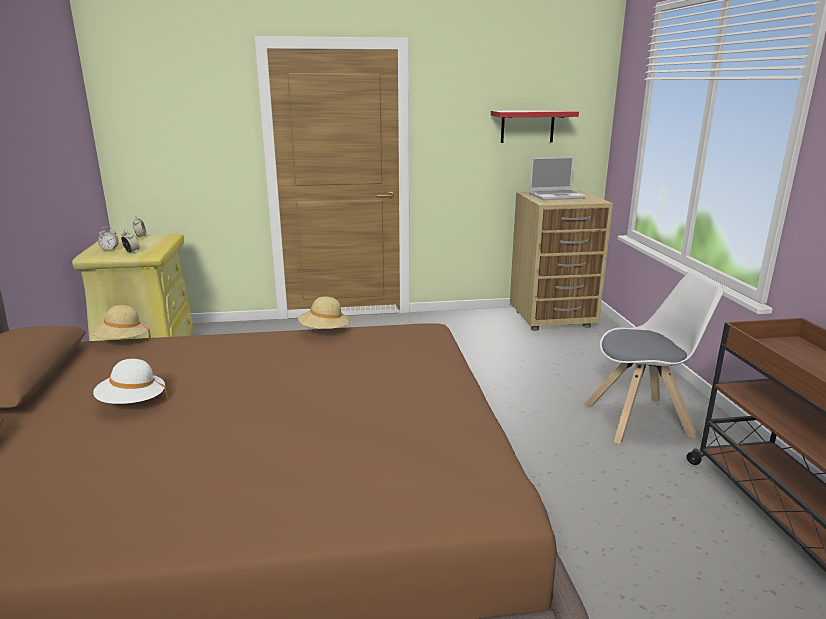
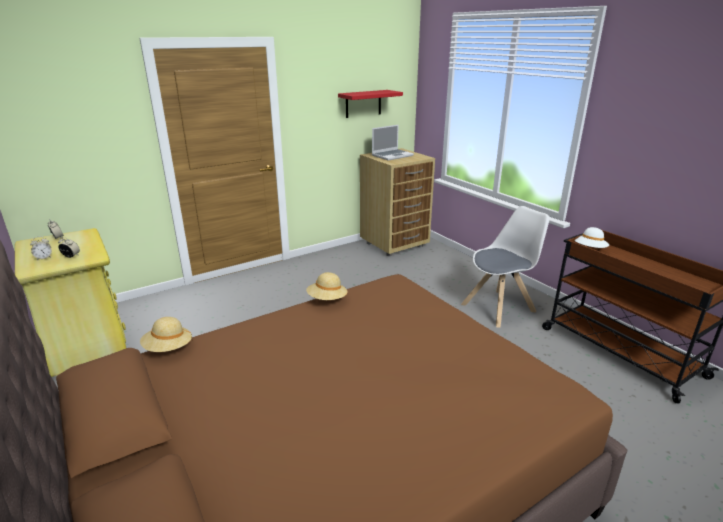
camera: 25 degrees left, 5 degrees up
(132, 403) = (252, 403): white hat -> white hat (589, 249)

